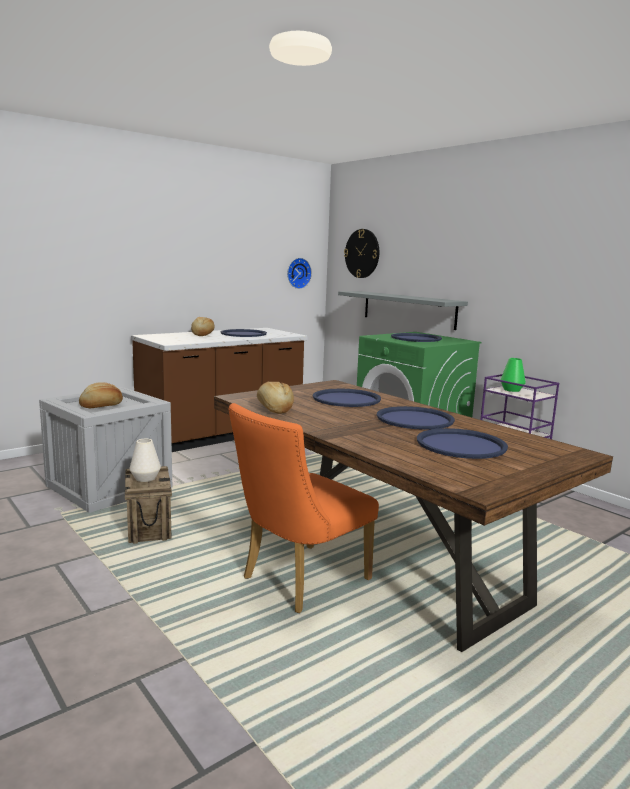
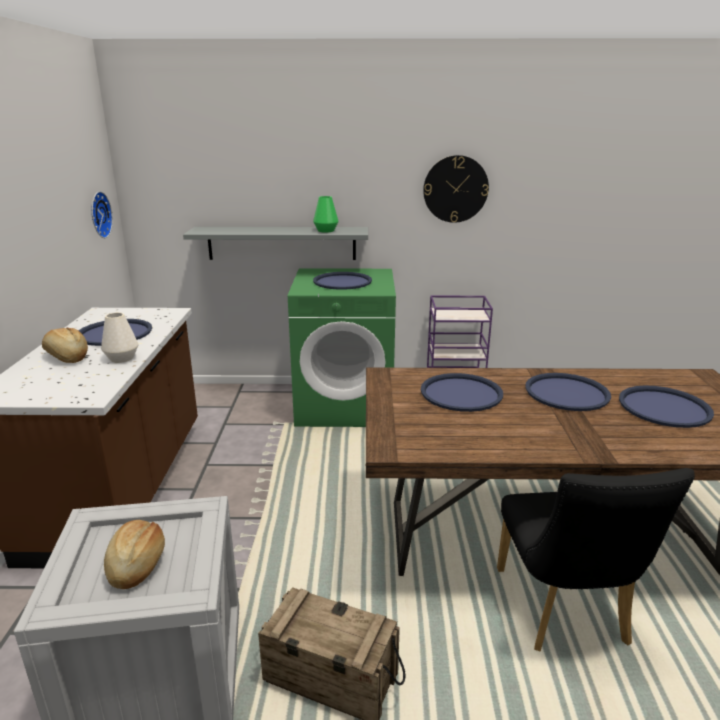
camera: 50 degrees left, 10 degrees up
(145, 478) = (321, 626): white vase -> white vase (122, 358)
(274, 409) = (470, 446): bread -> none
(298, 581) = (565, 613): orange chair -> black chair
(362, 253) = (188, 176): wall clock -> wall clock (455, 189)
(511, 390) = (450, 313): green vase -> green vase (326, 231)

